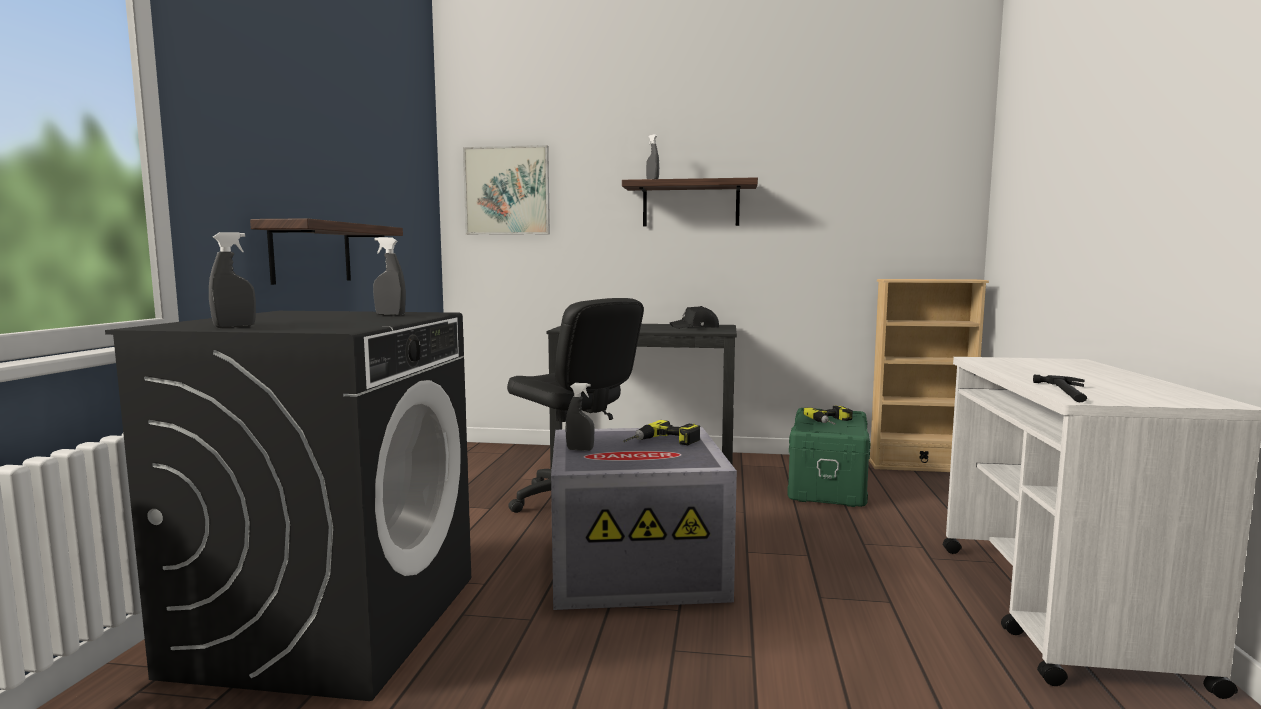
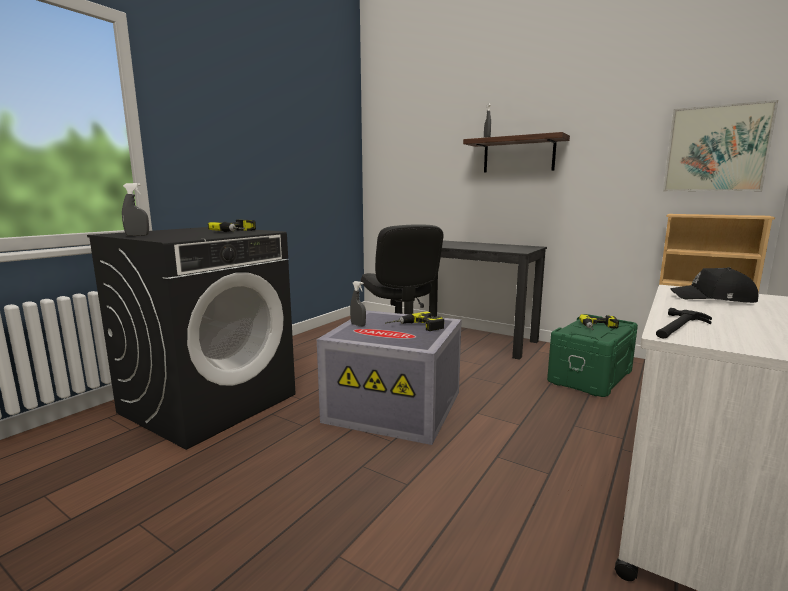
camera: 25 degrees right, 5 degrees up
(311, 253) = (250, 193): shelf -> none
(390, 315) = (240, 231): grey spray bottle -> power drill
(507, 191) = (399, 150): picture -> picture (716, 149)
(695, 327) = (509, 247): black cap -> black cap (714, 299)

